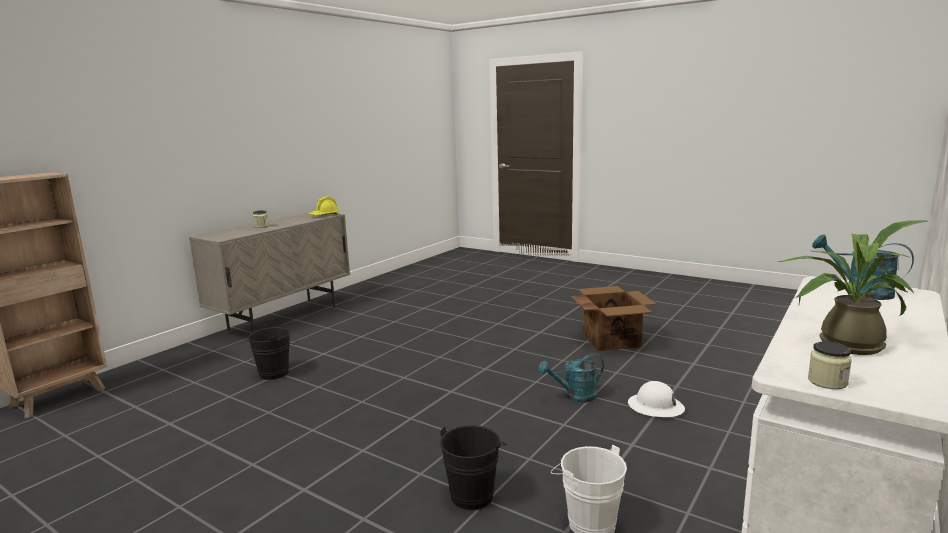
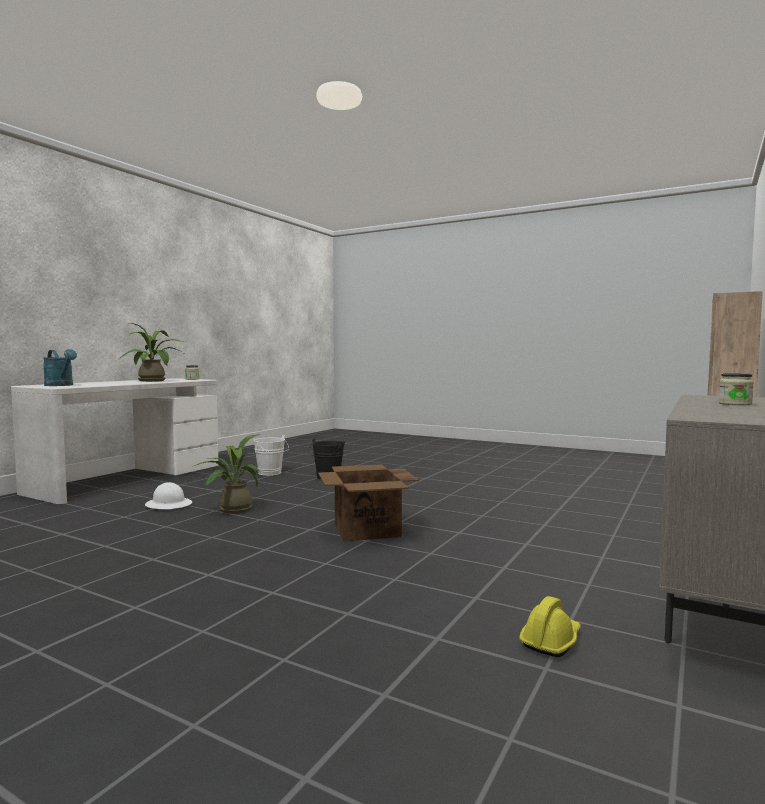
camera: 175 degrees right, 10 degrees down
(277, 373) = (547, 525): black bucket -> none
(324, 215) = (706, 416): yellow hard hat -> yellow hard hat (551, 640)
(574, 396) = (231, 510): turquoise watering can -> potted plant
(611, 340) = (112, 560): cardboard box -> cardboard box (366, 530)

